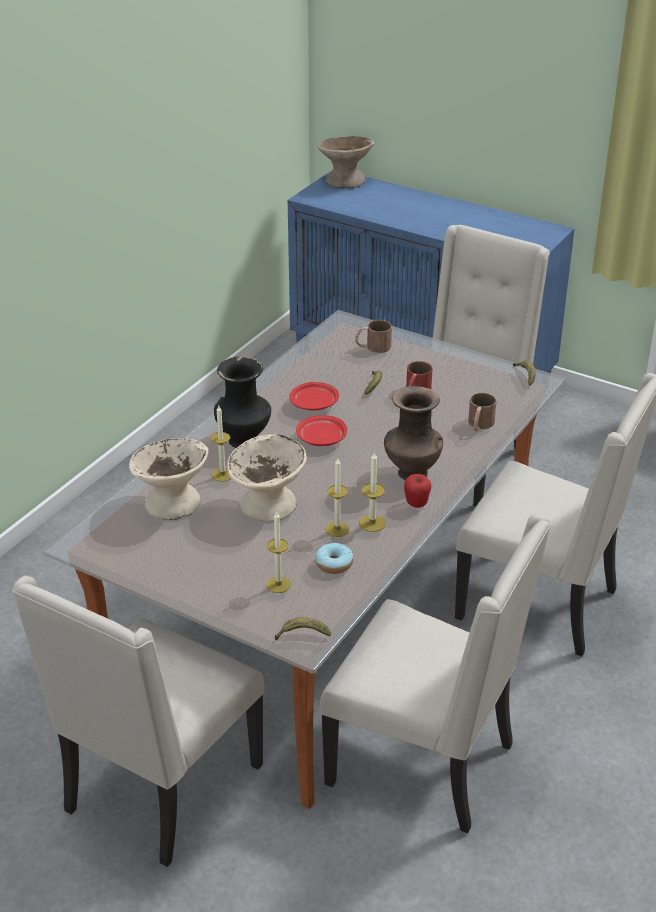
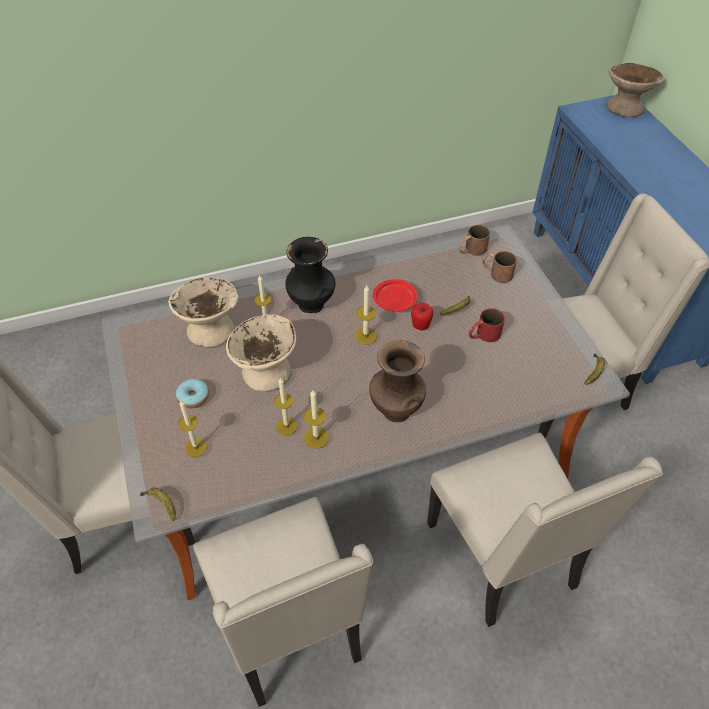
camera: 40 degrees right, 15 degrees up
(321, 439) = (365, 336): red plate -> candle
(334, 564) = (250, 456): donut -> donut (193, 397)
(416, 504) = (367, 442): apple -> apple (420, 326)
(479, 425) = (500, 398): brown mug -> brown mug (471, 250)

